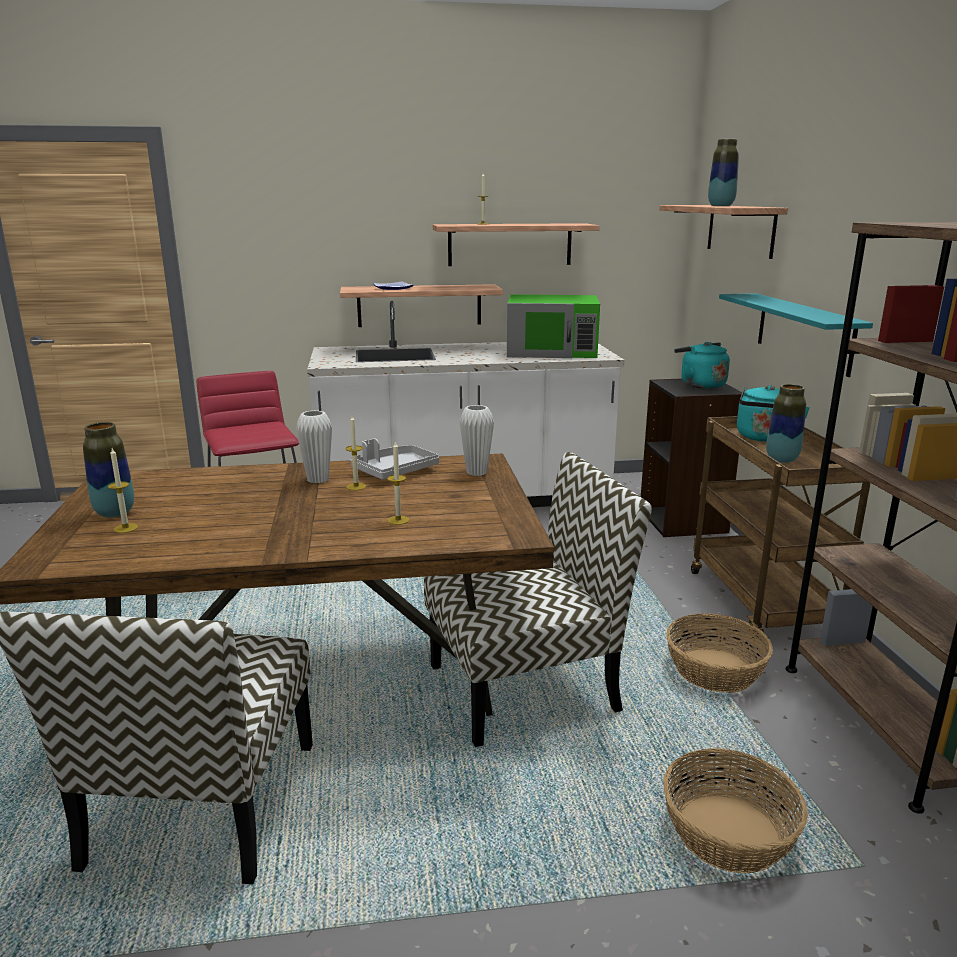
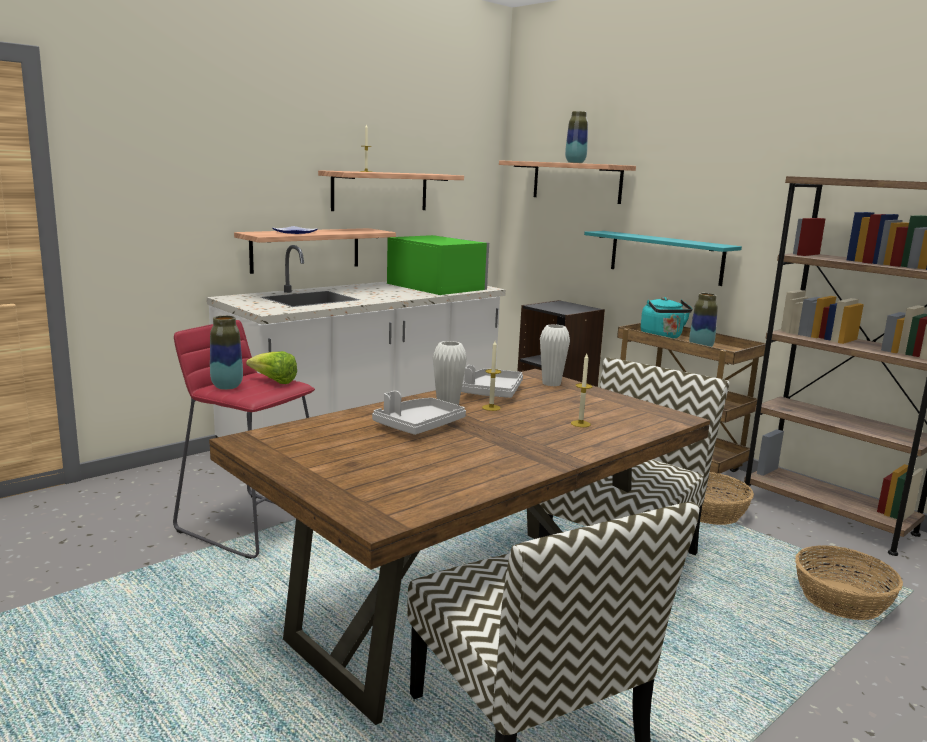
camera: 35 degrees left, 5 degrees down
(115, 513) = (337, 466): vase -> vase (227, 387)
(126, 528) = (382, 474): candle -> none
(253, 491) = (418, 426): none -> grey tray
(270, 431) = (274, 381): none -> lettuce
(552, 351) = (435, 286): green microwave -> green microwave turned 105 degrees counterclockwise
(700, 385) = (563, 306): turquoise kettle -> none

